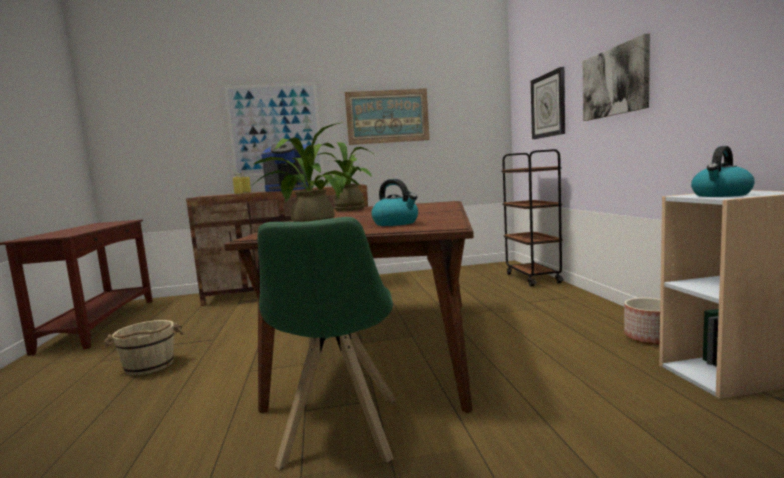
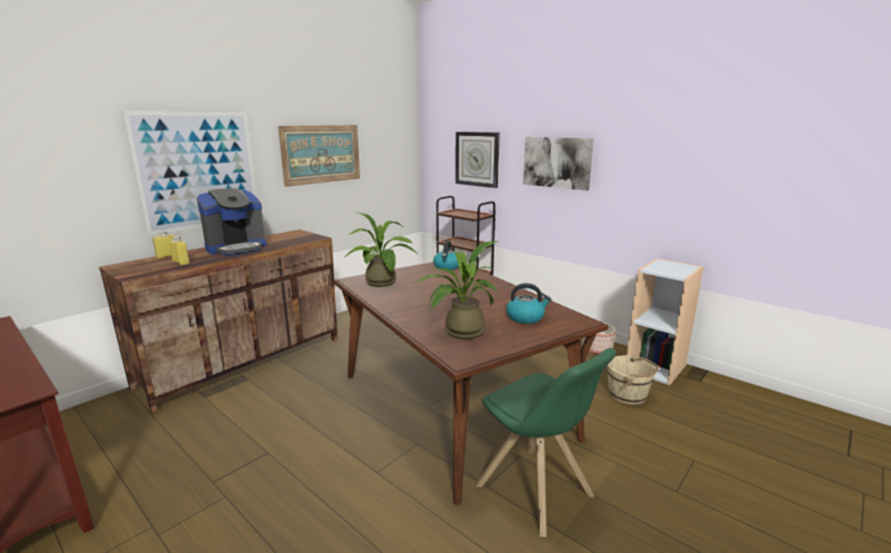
camera: 40 degrees left, 10 degrees up
(149, 366) = (249, 512): beige bucket -> beige bucket (628, 394)
(721, 195) = (670, 270): kettle -> kettle (447, 267)

